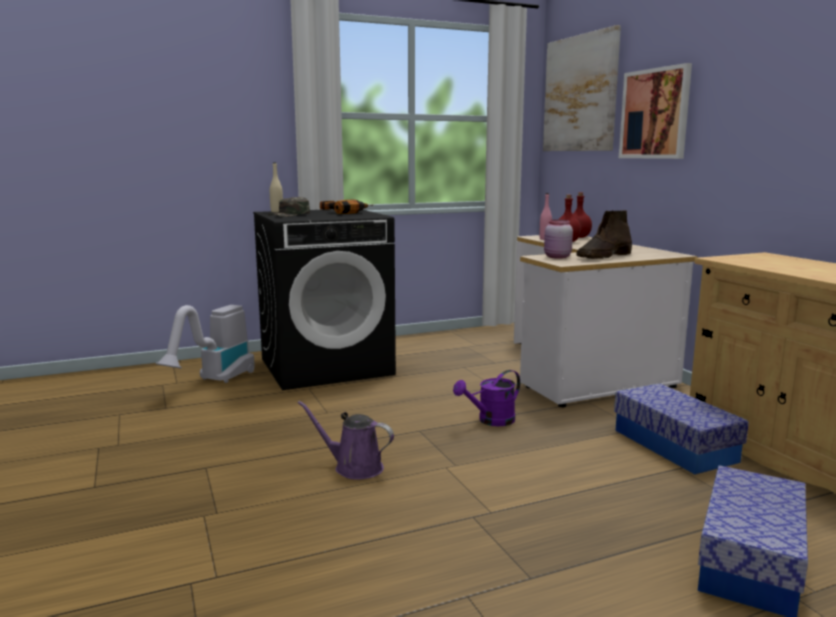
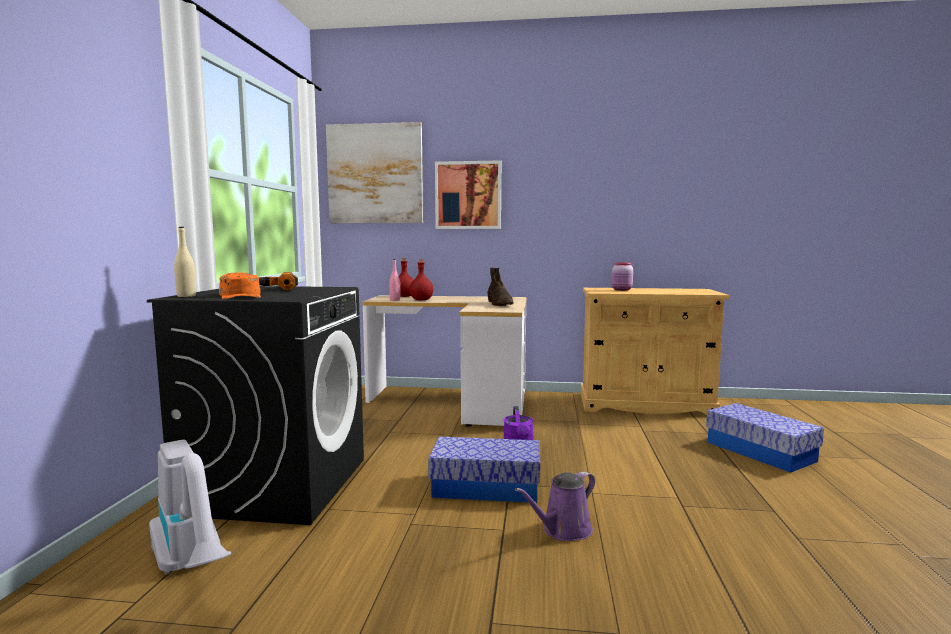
camera: 60 degrees left, 5 degrees down
(290, 215) = (241, 296): green cap -> orange cap
(557, 257) = (483, 308): pink jar -> pink jar (622, 290)
(674, 445) = (611, 421): storage box -> storage box (485, 487)

